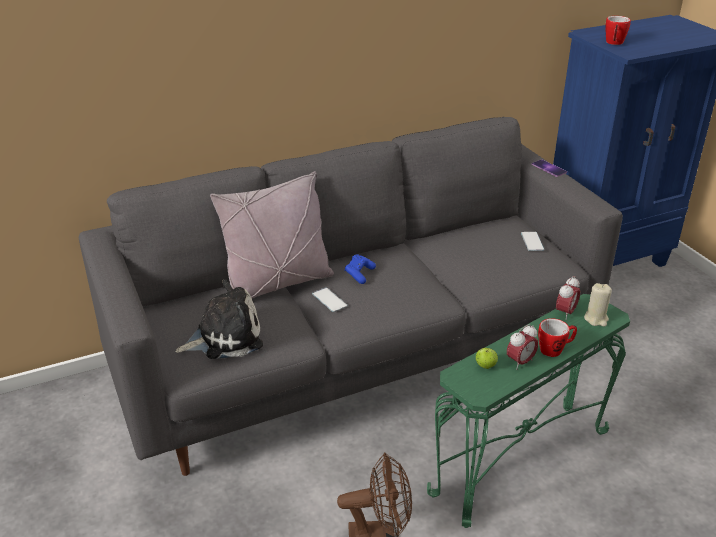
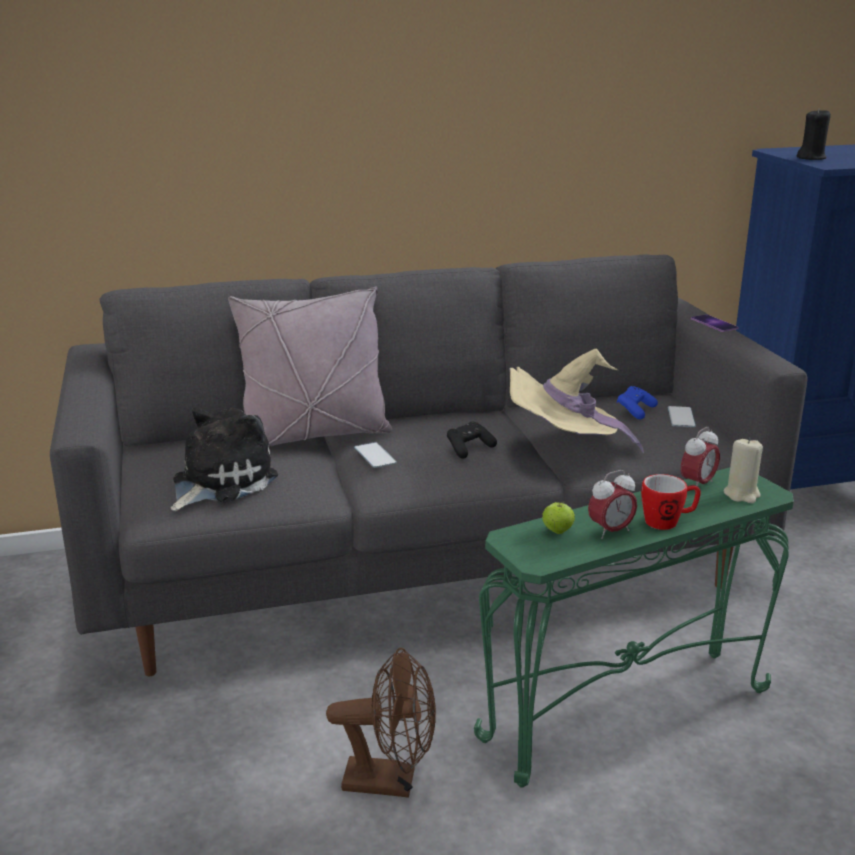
camera: 10 degrees right, 10 degrees down
(225, 337) = (219, 482): plush toy -> plush toy turned 45 degrees counterclockwise
(359, 274) = (426, 433): blue game controller -> blue game controller (635, 410)
(394, 286) = (469, 448): none -> black game controller
(460, 277) = (564, 447): none -> beige hat
(614, 43) = (811, 158): mug -> black candle

